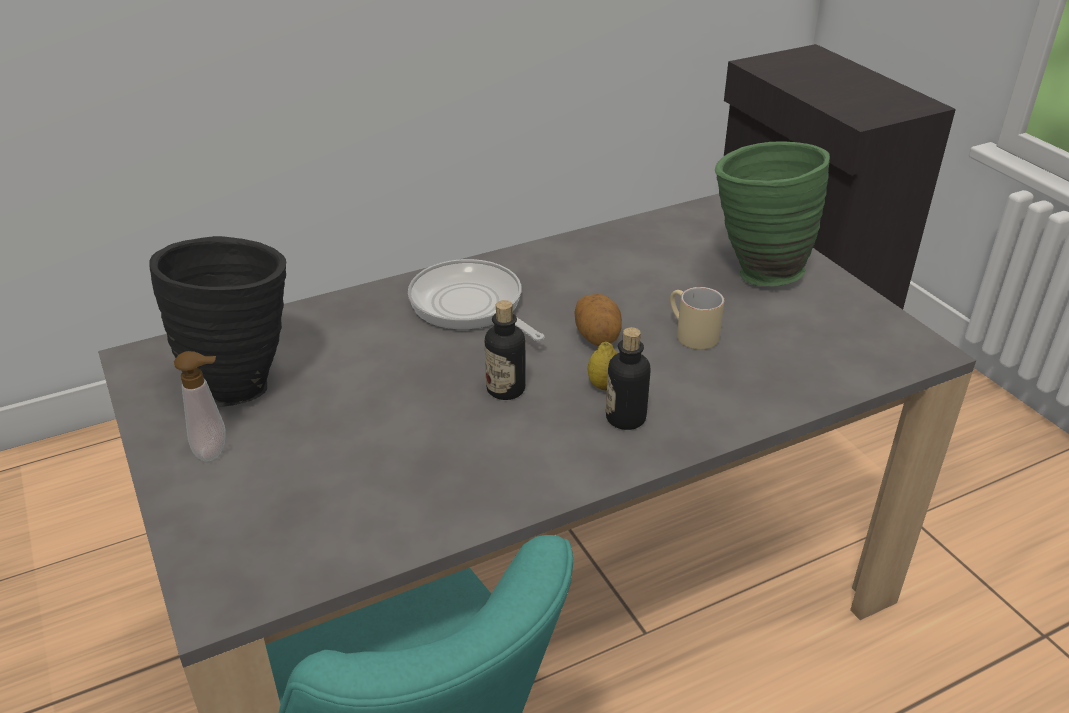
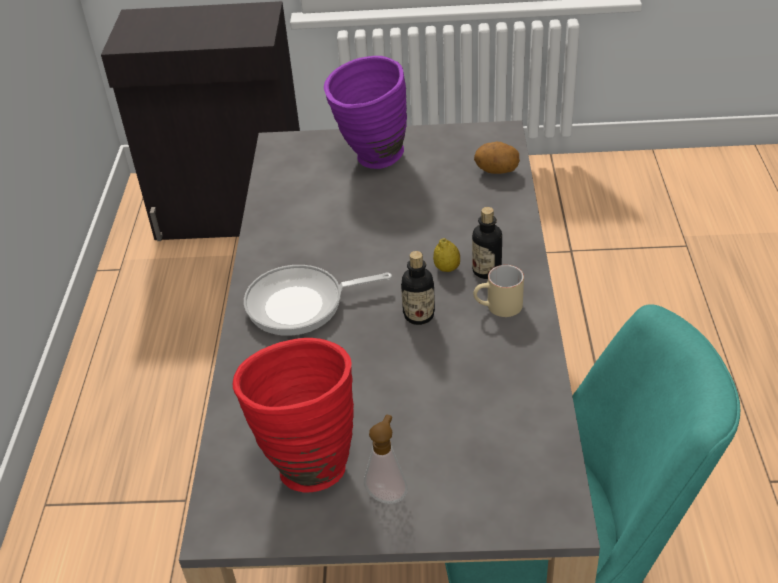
camera: 60 degrees left, 5 degrees up
(243, 381) = (306, 460): black vase -> red vase
(597, 338) = (391, 254): potato -> potato (497, 171)
(690, 334) = (418, 213): beige mug -> beige mug (498, 308)
(755, 271) = (370, 160): green vase -> purple vase

